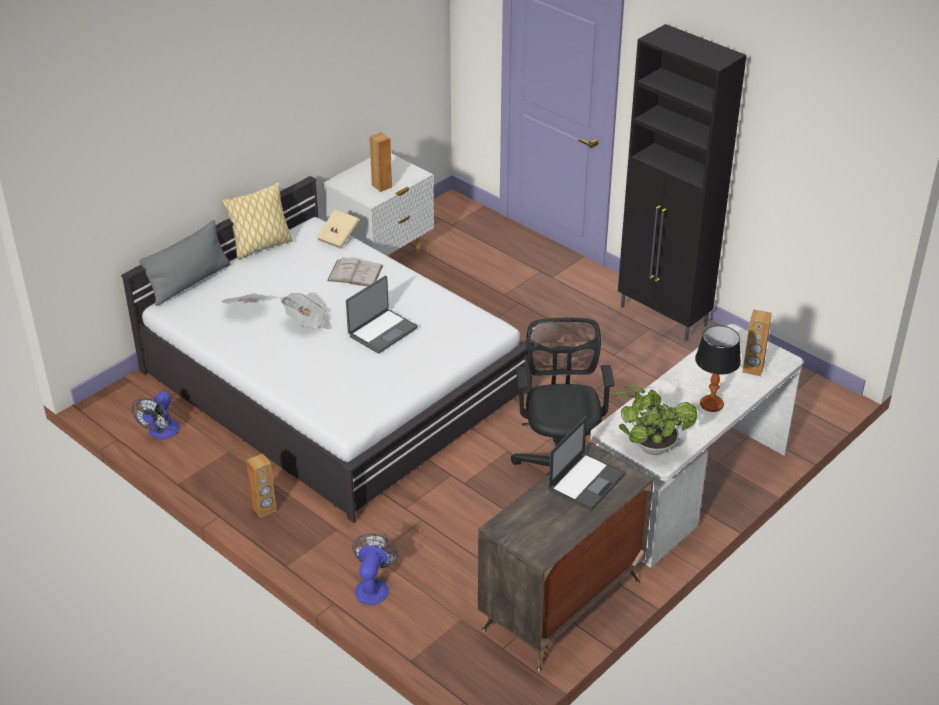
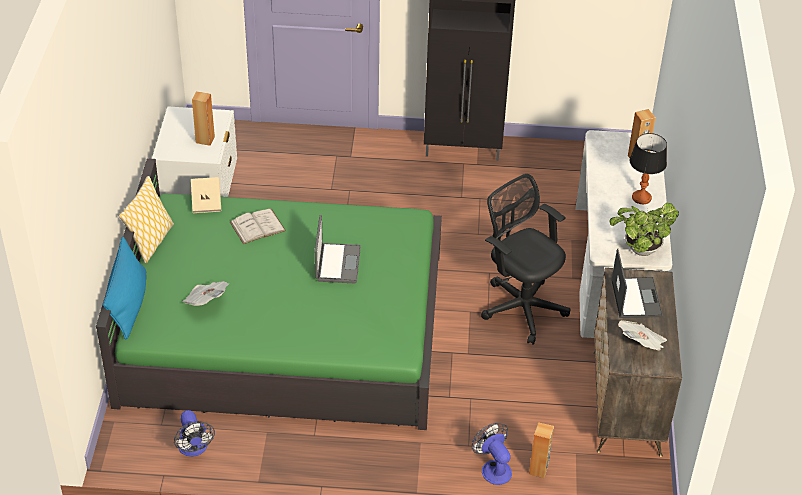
camera: 40 degrees left, 5 degrees up
(189, 282) = (129, 304): grey pillow -> blue pillow
(264, 509) = (350, 460): brown speaker -> brown speaker (538, 469)
(308, 322) = (271, 287): newspaper -> newspaper (642, 344)
(333, 382) = (282, 329): white bed -> green bed

